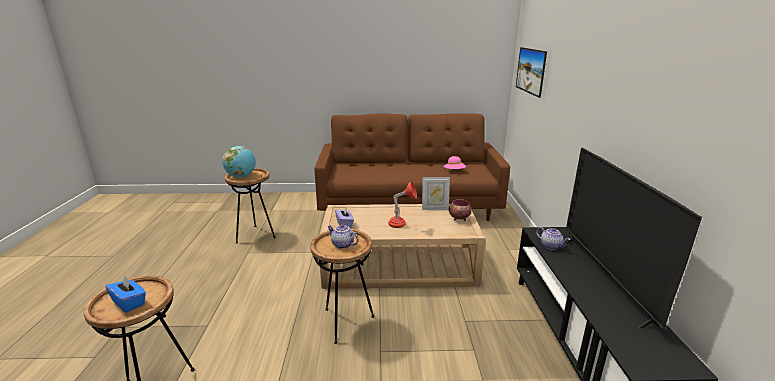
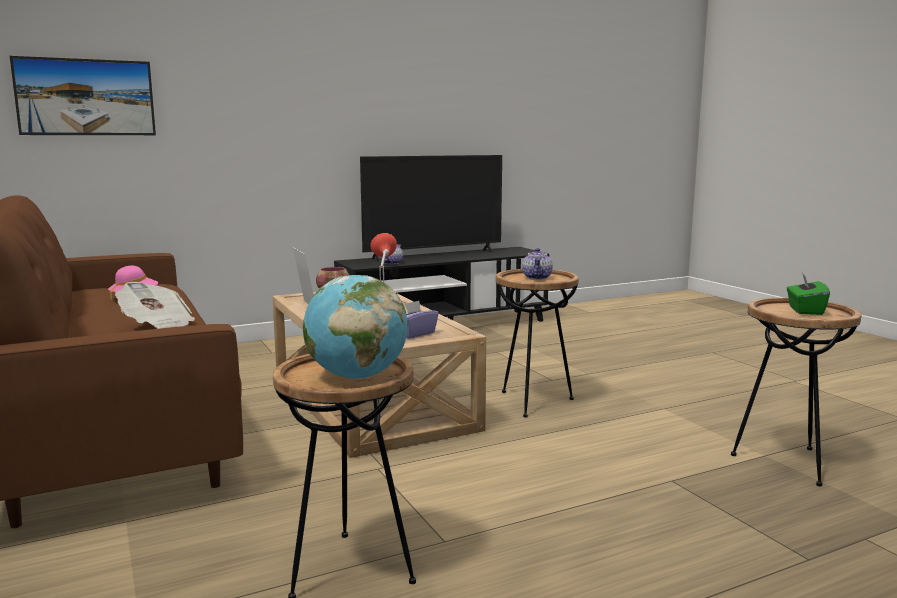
camera: 115 degrees left, 10 degrees down
(129, 303) = (805, 310): blue tissue box -> green tissue box
(388, 173) = (157, 326): none -> newspaper

